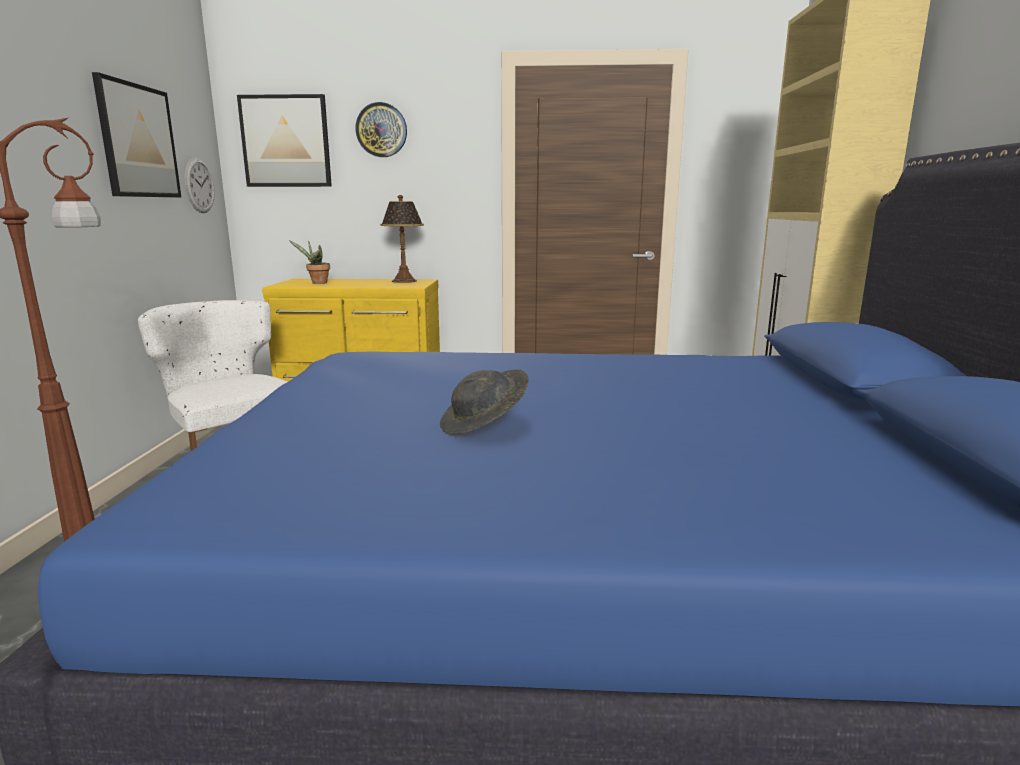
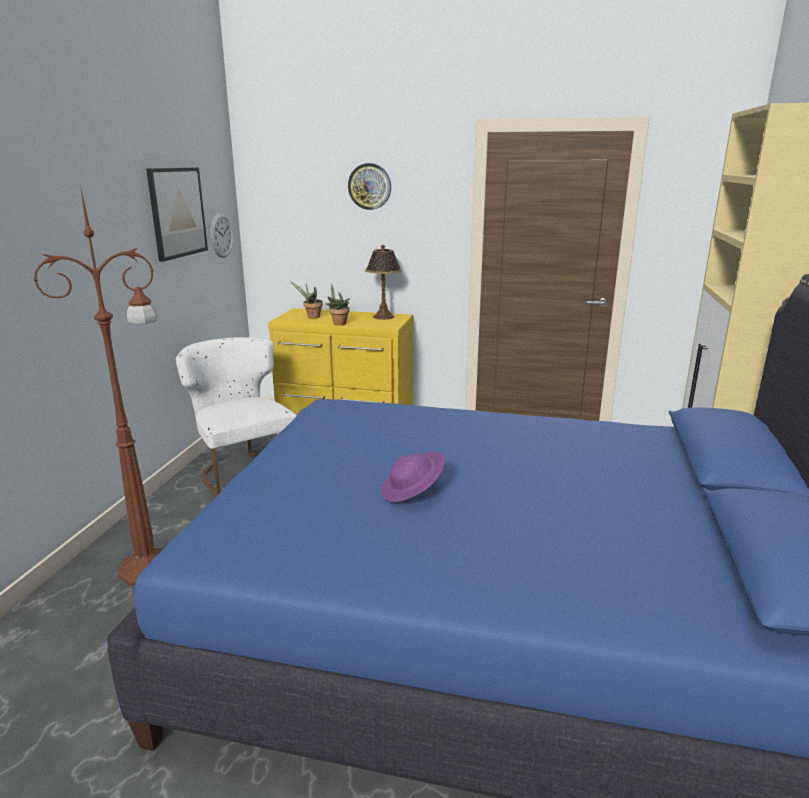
camera: 10 degrees right, 5 degrees up
(286, 141) = (290, 195): picture -> none
(350, 286) = (338, 323): none -> potted plant
(484, 425) = (412, 492): grey hat -> purple hat

